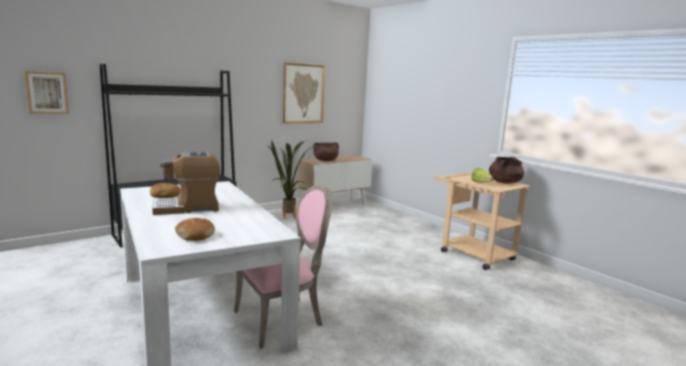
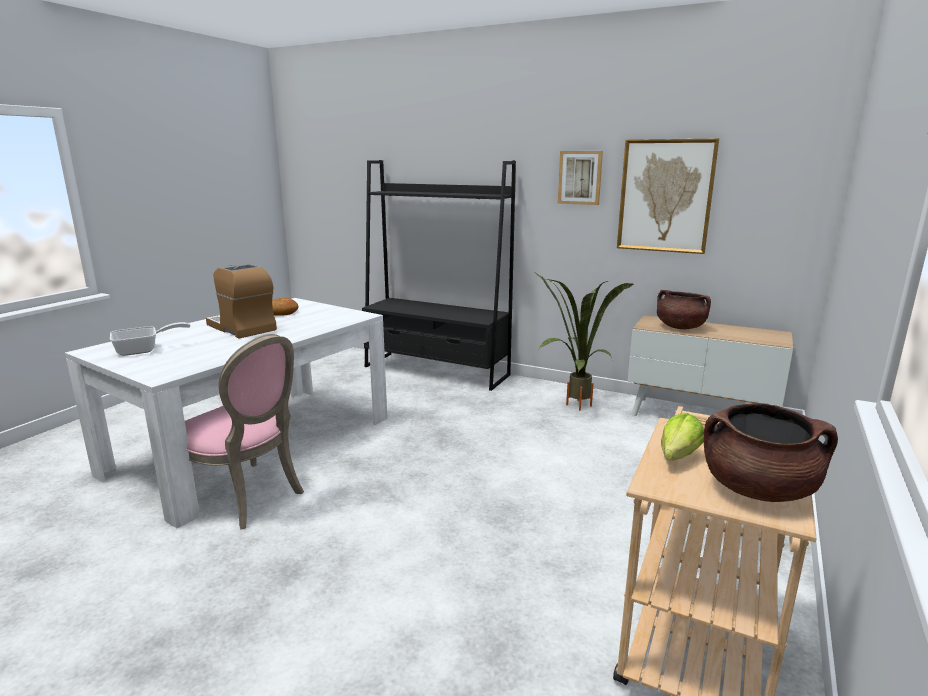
camera: 65 degrees right, 5 degrees up
(47, 92) = (343, 193): picture -> picture (580, 177)
(195, 235) = (143, 350): bread -> frying pan

